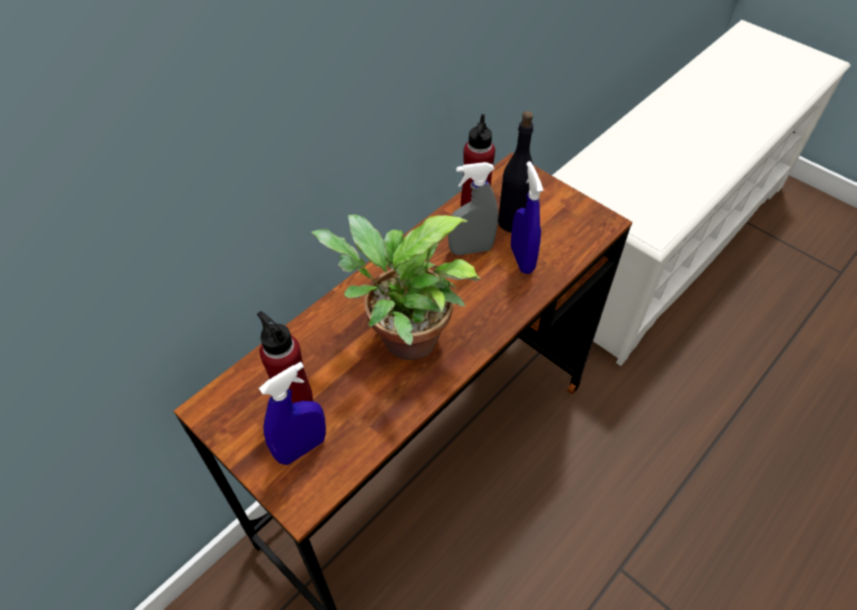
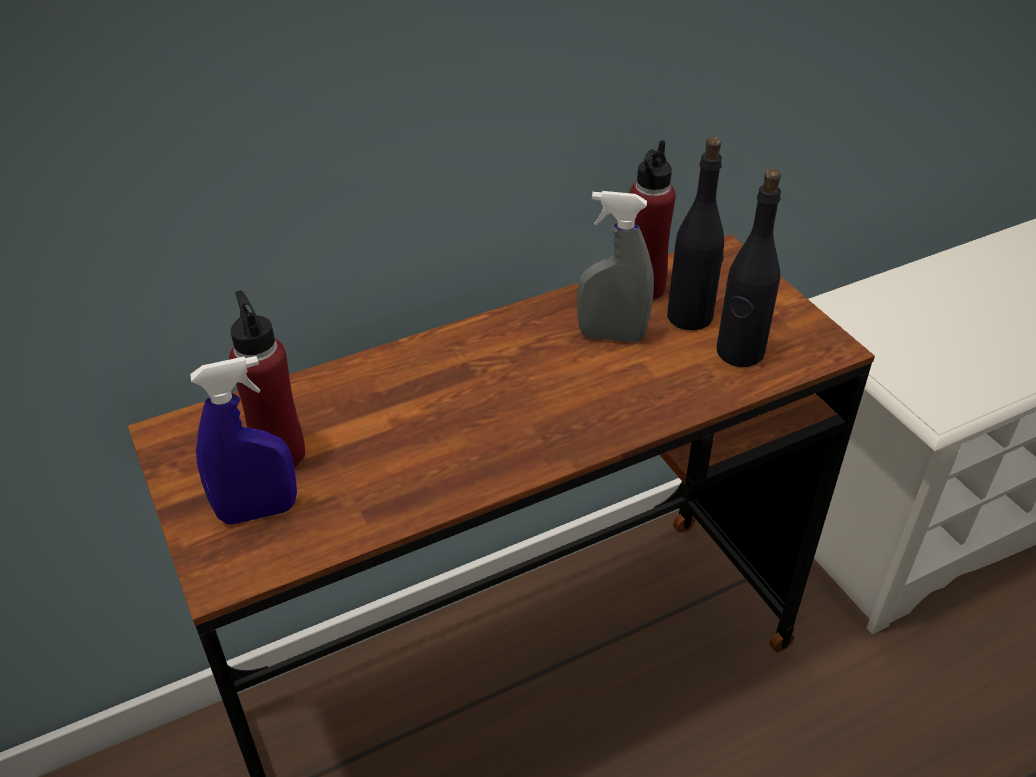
camera: 20 degrees right, 10 degrees down
(402, 340) = (459, 421): potted plant -> none
(521, 259) = (679, 364): blue spray bottle -> none
(554, 241) = (739, 352): none -> black bottle

